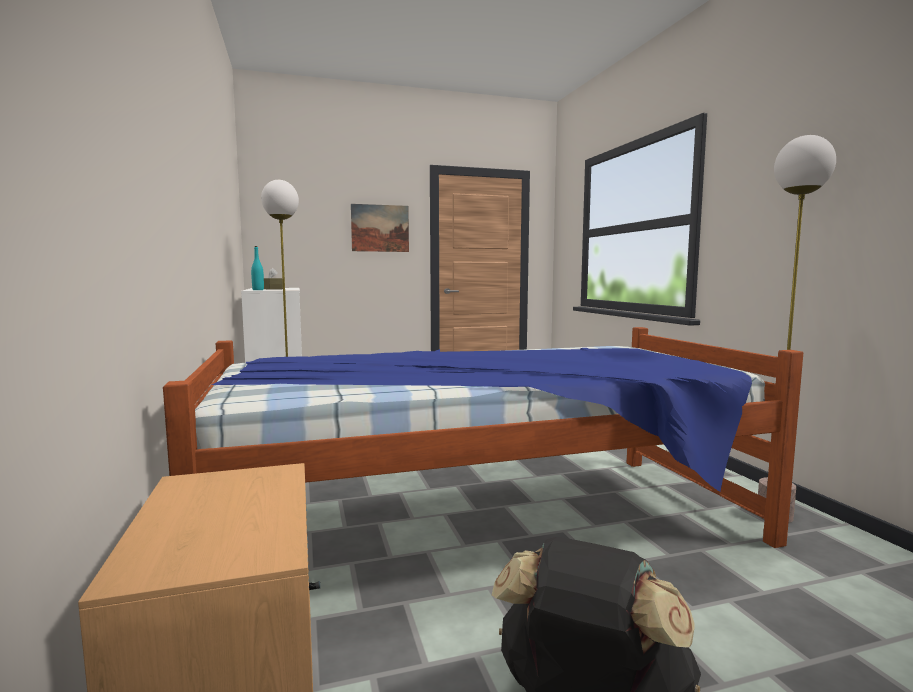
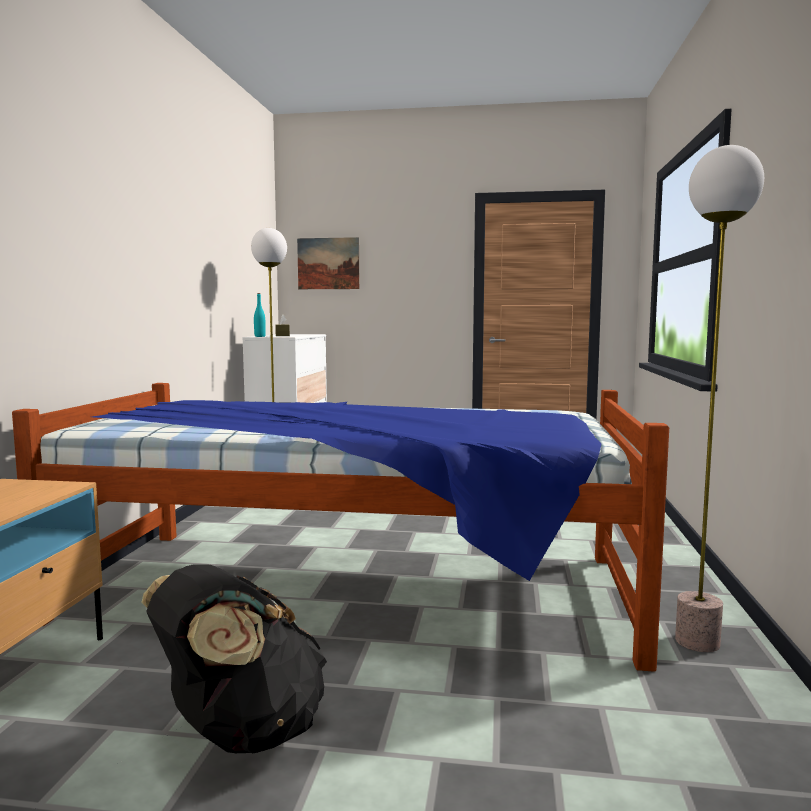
camera: 25 degrees right, 0 degrees up
(380, 228) = (416, 268): picture -> picture (328, 263)

